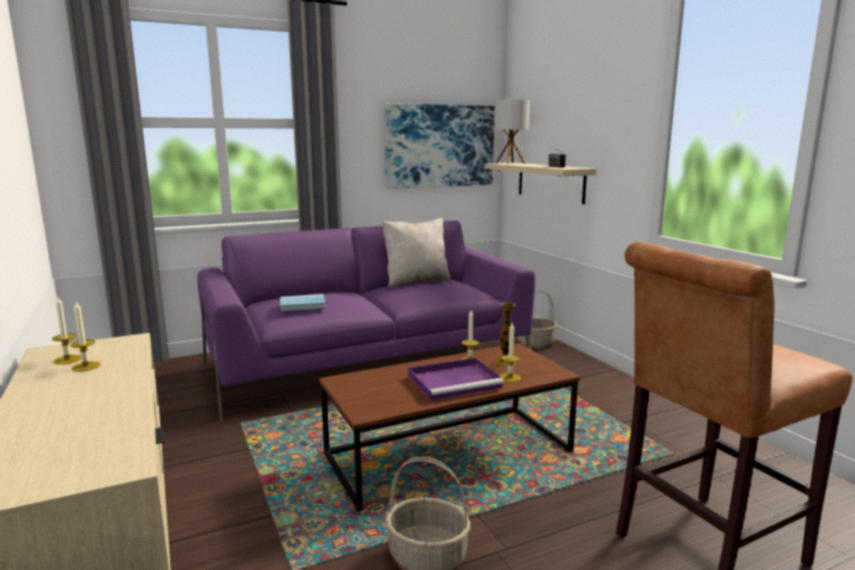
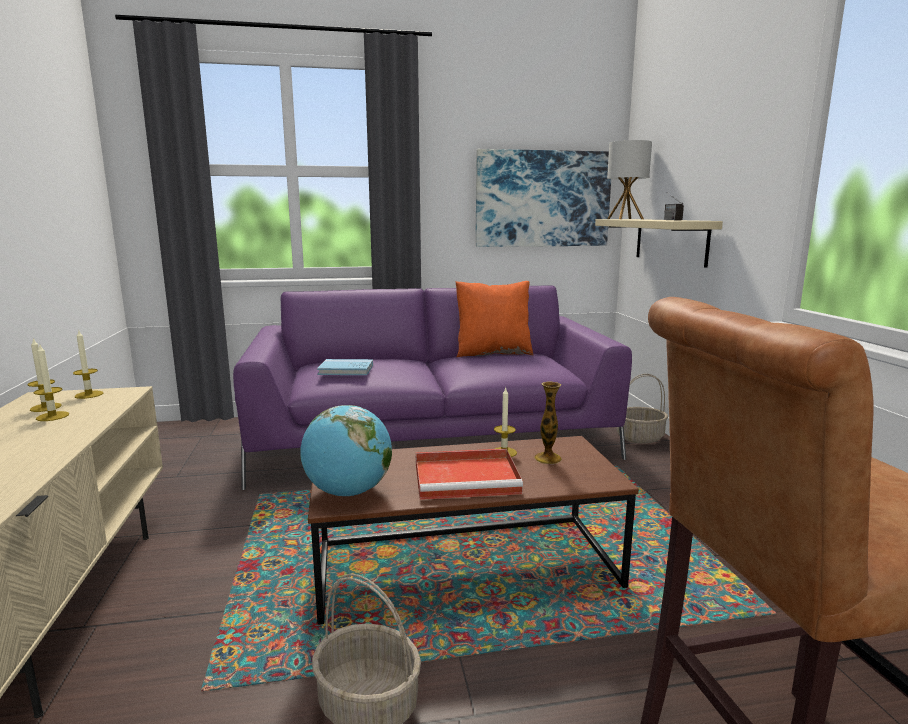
camera: 15 degrees right, 0 degrees up
(371, 403) = (348, 492): none -> globe
(416, 281) = (493, 353): beige pillow -> orange pillow
(455, 382) = (468, 478): purple tray -> red tray
(510, 377) = (541, 479): candle -> candle (89, 394)

